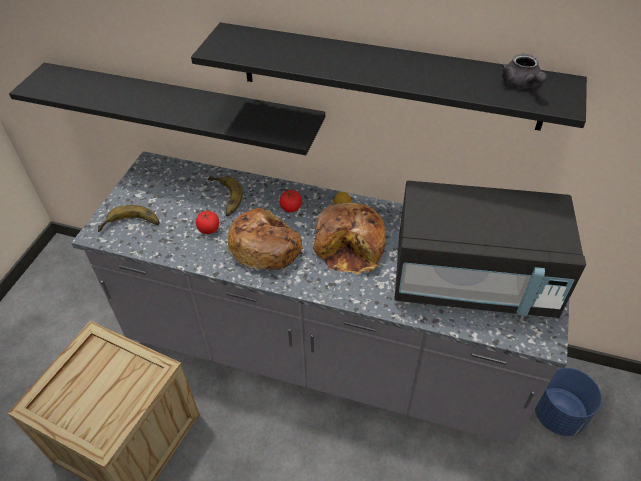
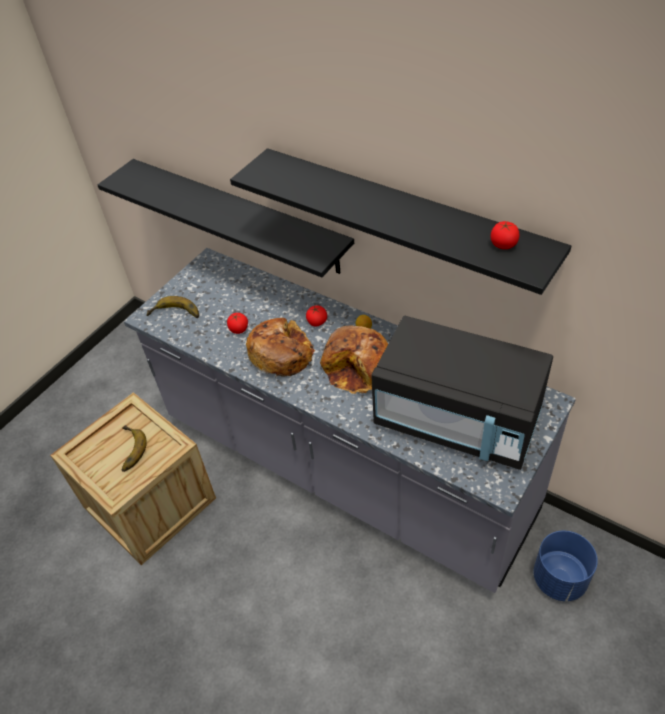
camera: 20 degrees right, 0 degrees up
(222, 198) = (260, 303): banana -> banana (128, 450)
(521, 84) = (503, 244): grey teapot -> tomato

